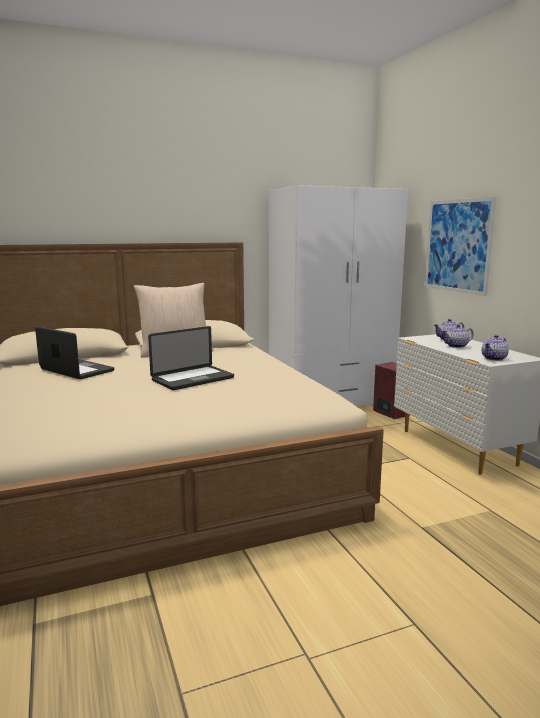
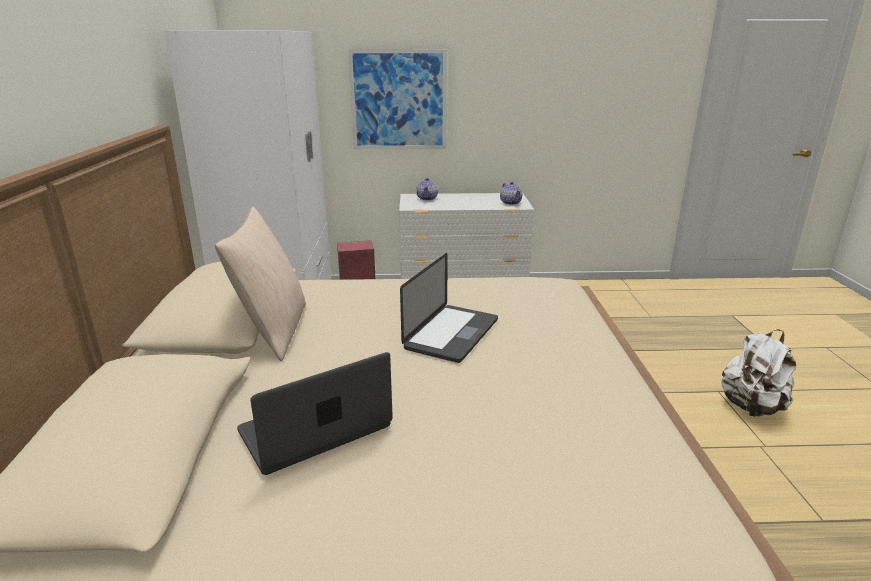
camera: 70 degrees left, 10 degrees up
(193, 379) = (452, 334): laptop -> laptop turned 45 degrees clockwise
(397, 654) = (751, 407): none -> white backpack
(456, 346) = (457, 202): teapot -> none

